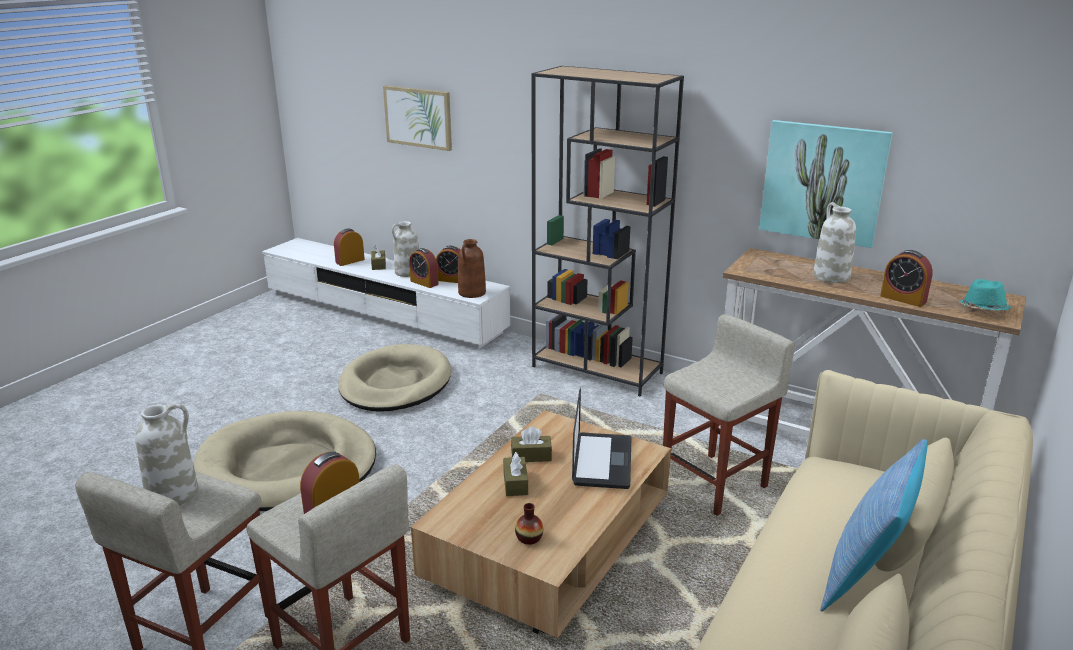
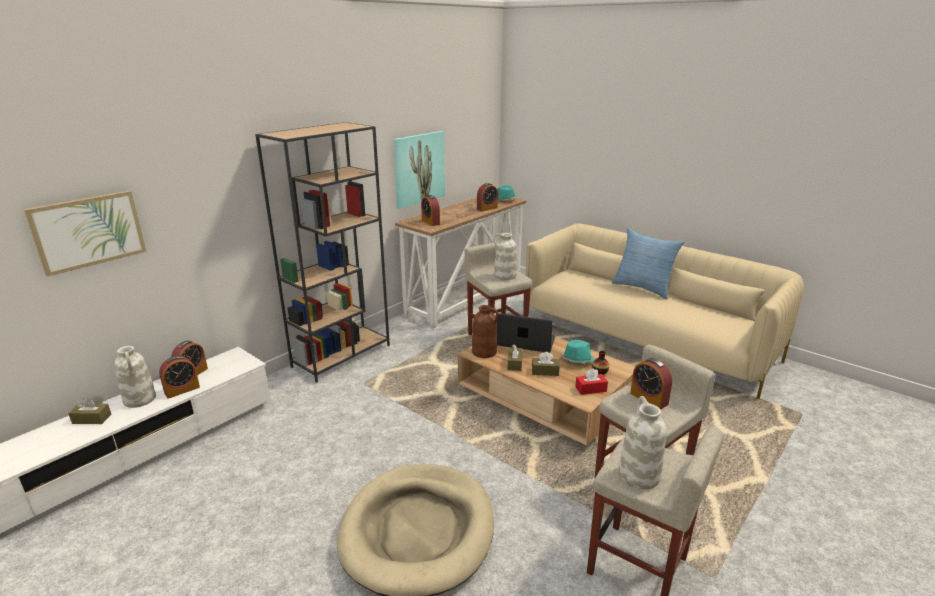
camera: 80 degrees left, 0 degrees up
(350, 261) = (49, 441): alarm clock -> alarm clock (430, 222)
(395, 383) = (295, 459): beige dog bed -> none
(472, 293) = (236, 365): brown vase -> brown vase (484, 352)
(474, 528) = (591, 389): none -> red tissue box
(560, 514) = (577, 360): none -> turquoise hat
(830, 276) = (451, 215): white vase -> white vase (505, 276)

